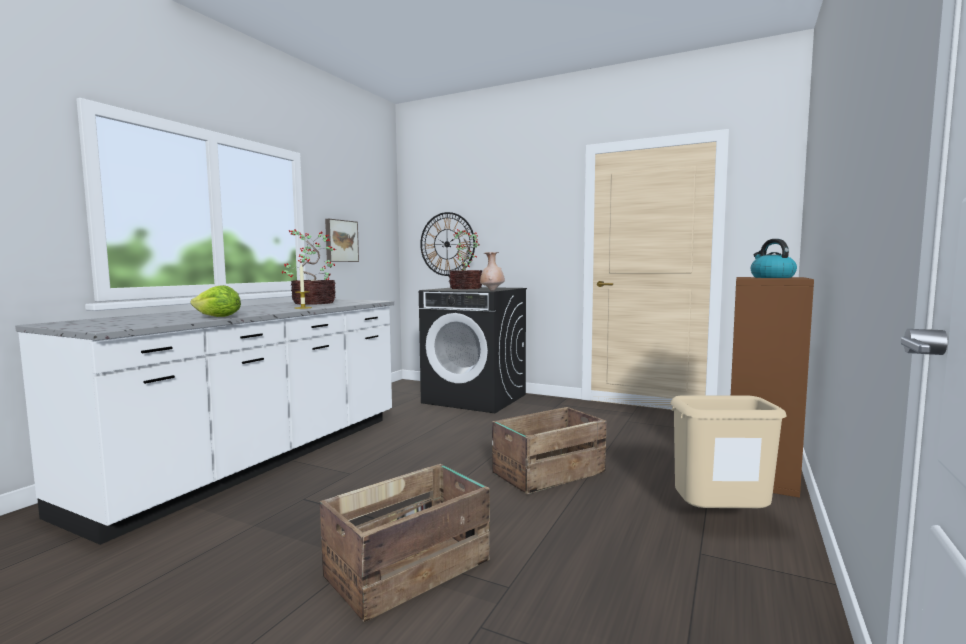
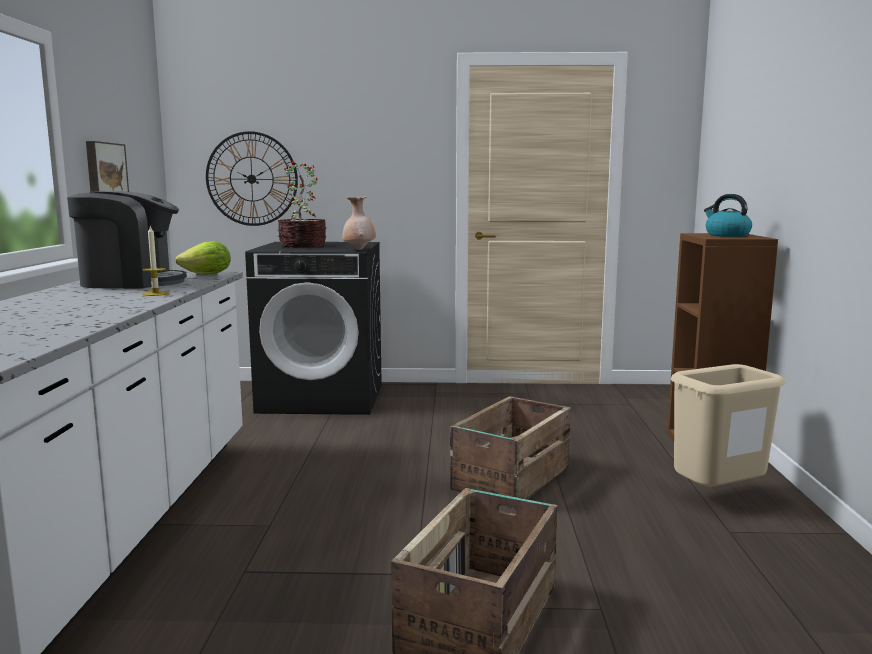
camera: 25 degrees left, 5 degrees up
(218, 317) = (90, 322): lettuce -> lettuce (207, 274)
(312, 303) = (130, 282): potted plant -> coffee machine

